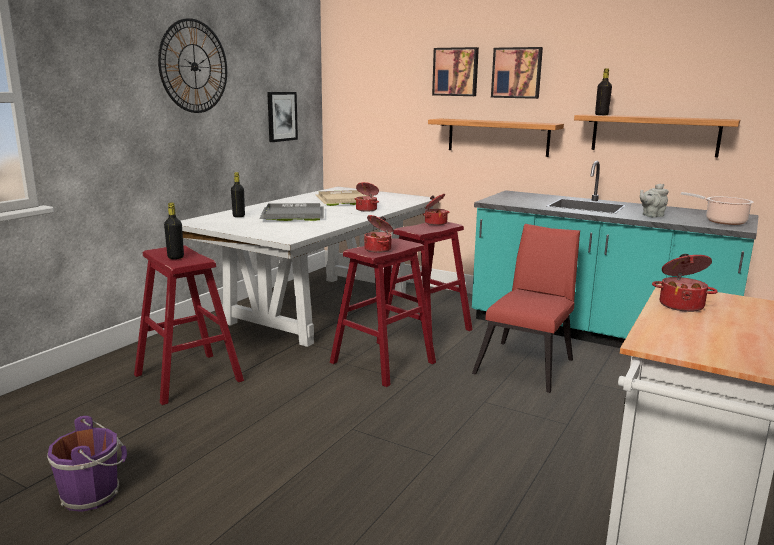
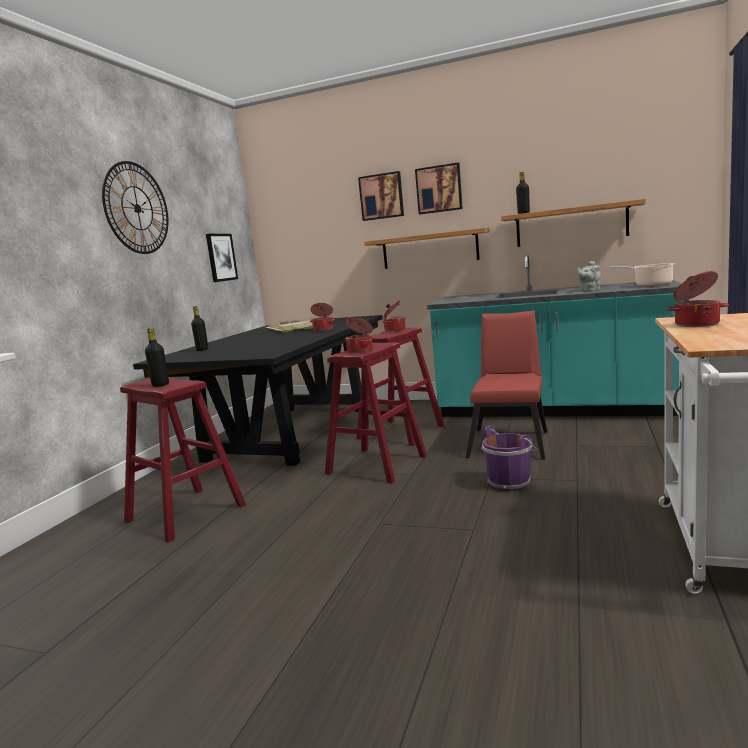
camera: 10 degrees left, 5 degrees down
(93, 494) = (130, 641): purple bucket -> purple bucket (510, 482)
(292, 215) = (255, 342): grey tray -> none
(320, 308) = (290, 433): white dining table -> black dining table

